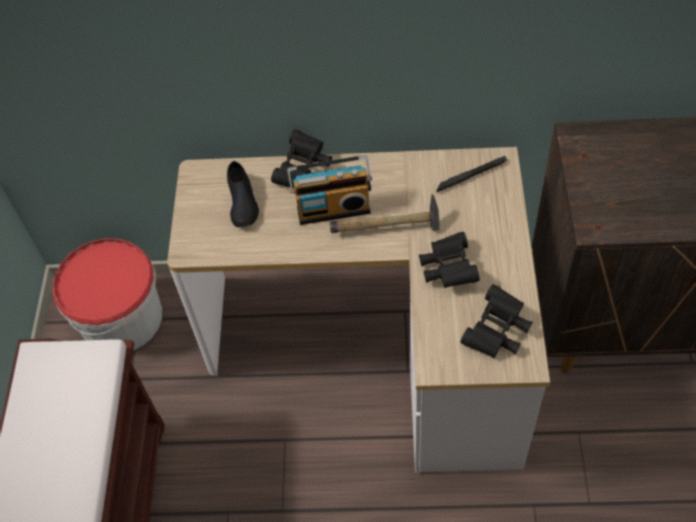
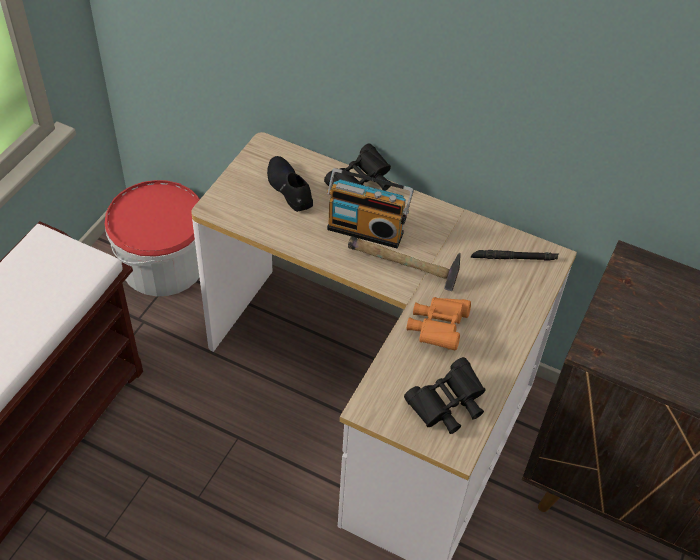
camera: 20 degrees right, 5 degrees down
(242, 202) = (289, 188): black shoe -> black shoe turned 135 degrees clockwise
(448, 269) = (437, 329): black binoculars -> orange binoculars

